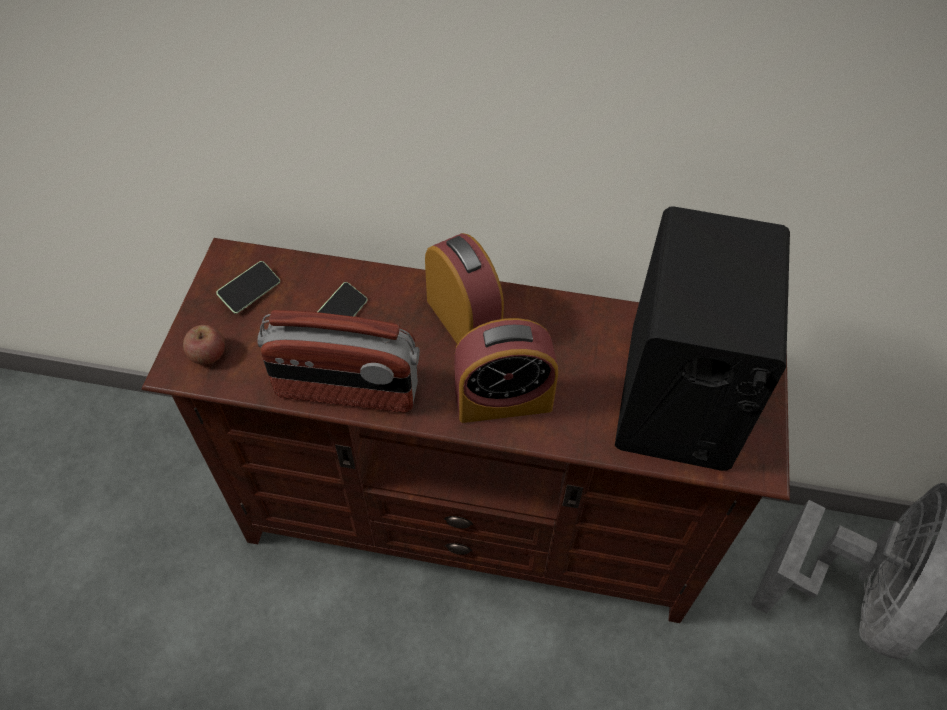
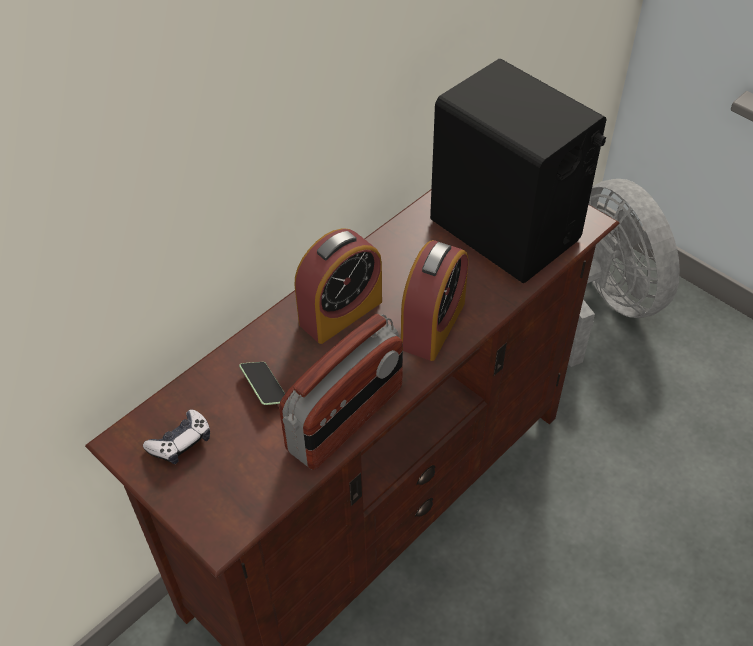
camera: 55 degrees left, 5 degrees down
(208, 354) = (224, 505): apple -> none
(250, 292) = (181, 442): phone -> game controller
(463, 322) = (340, 312): alarm clock -> alarm clock turned 135 degrees clockwise

